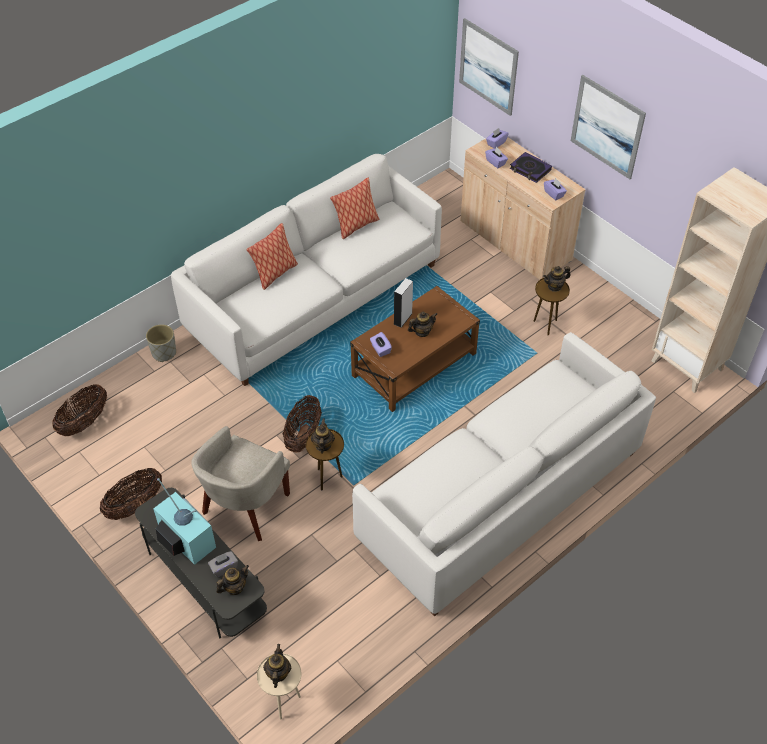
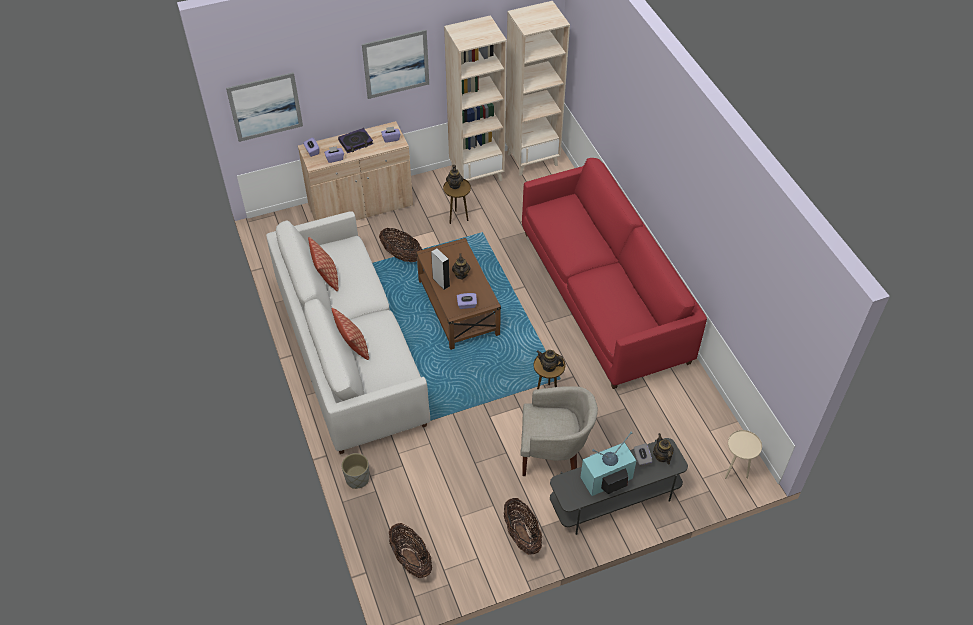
camera: 70 degrees left, 0 degrees up
(245, 507) = (554, 455): beige armchair -> beige armchair turned 45 degrees counterclockwise
(278, 673) = (743, 445): teapot -> none
(303, 436) = (498, 398): basket -> basket (401, 255)
(500, 496) = (603, 296): white sofa -> red sofa
(626, 321) = (476, 174): none -> beige bookcase

